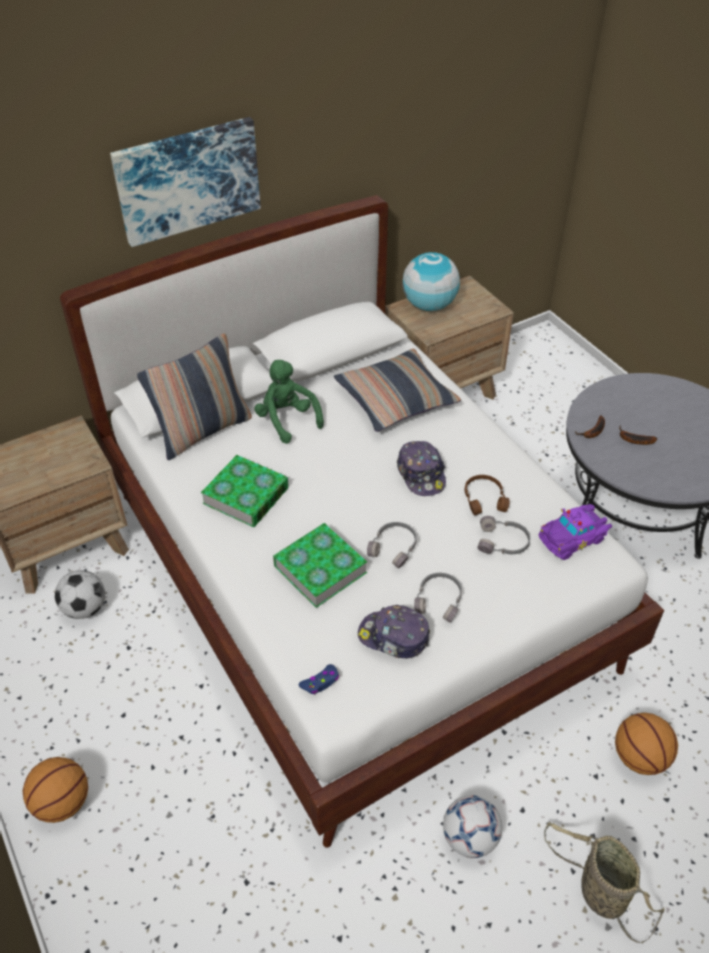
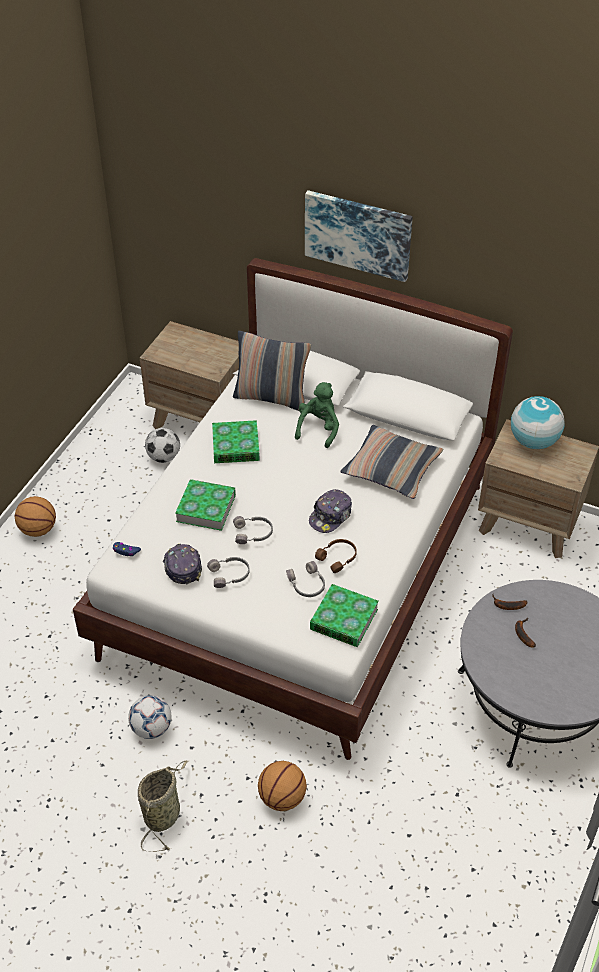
camera: 55 degrees right, 0 degrees up
(573, 538) = (344, 619): purple toy car -> book

